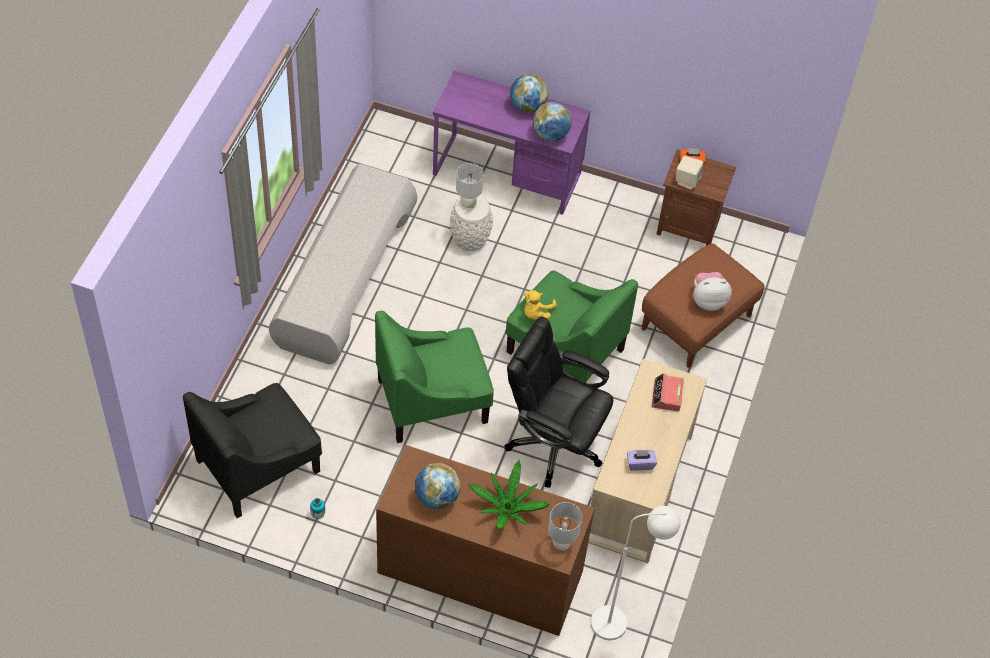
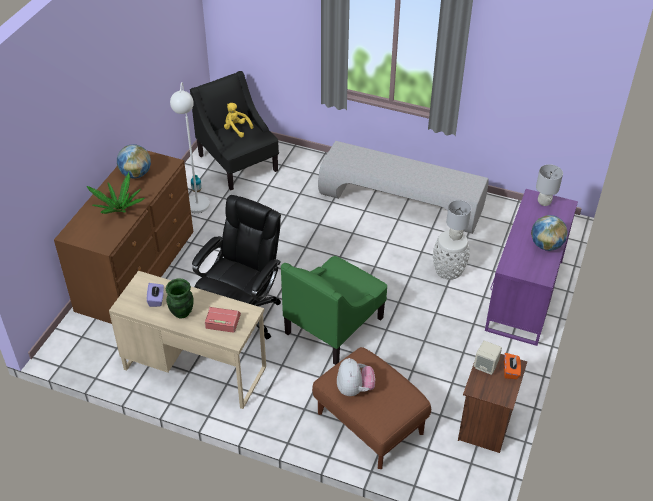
camera: 95 degrees right, 10 degrees down
(433, 401) = (287, 247): green armchair -> none
(536, 313) = (337, 269): yellow plush toy -> yellow plush toy (236, 129)
(551, 134) = (515, 259): globe -> none
(561, 544) = (80, 235): grey table lamp -> grey table lamp (543, 202)
(620, 623) = (75, 348): white floor lamp -> white floor lamp (197, 210)
(658, 436) = (181, 313): none -> green vase

